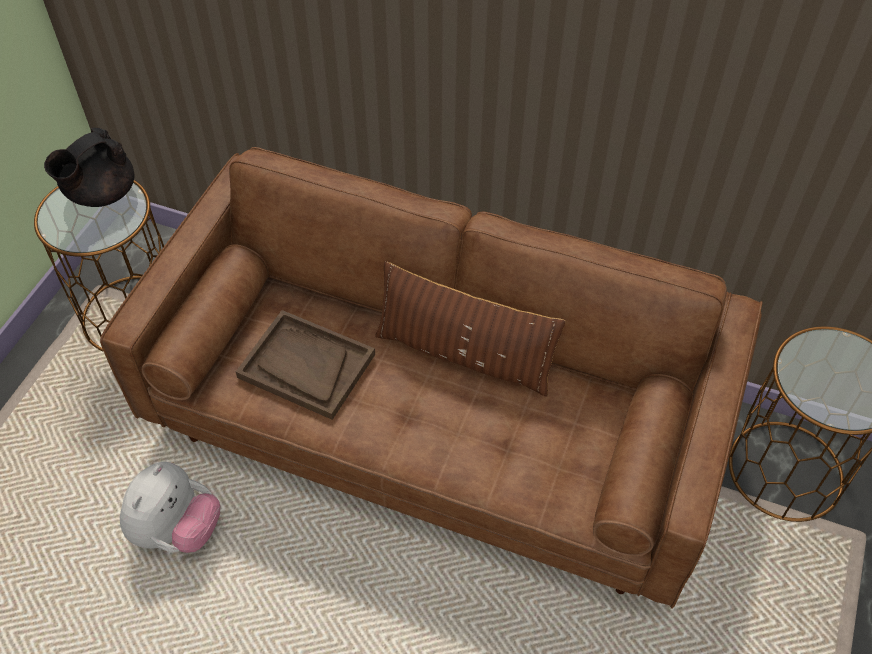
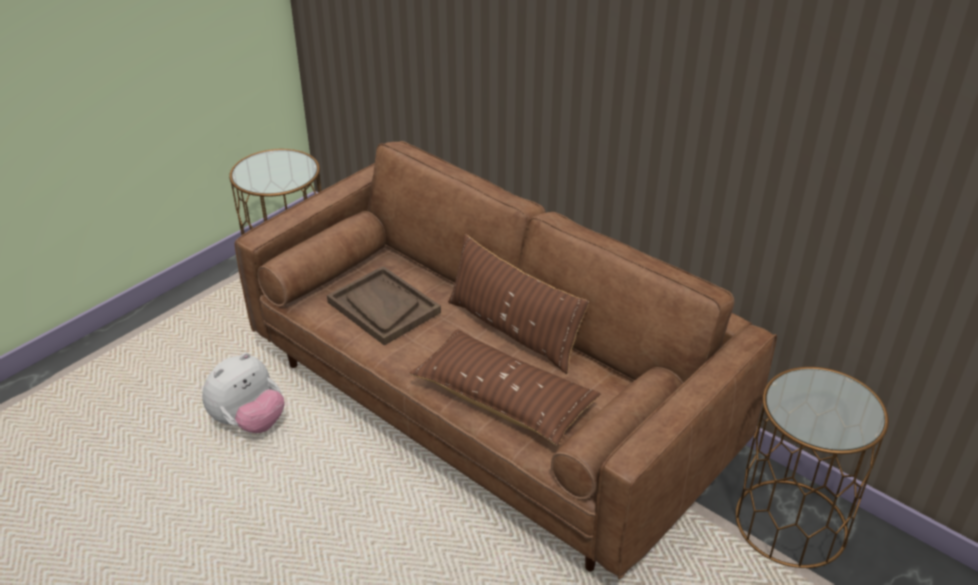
camera: 20 degrees right, 15 degrees down
(101, 194) = (286, 162): black teapot -> none
(496, 451) = (503, 398): none -> brown pillow

